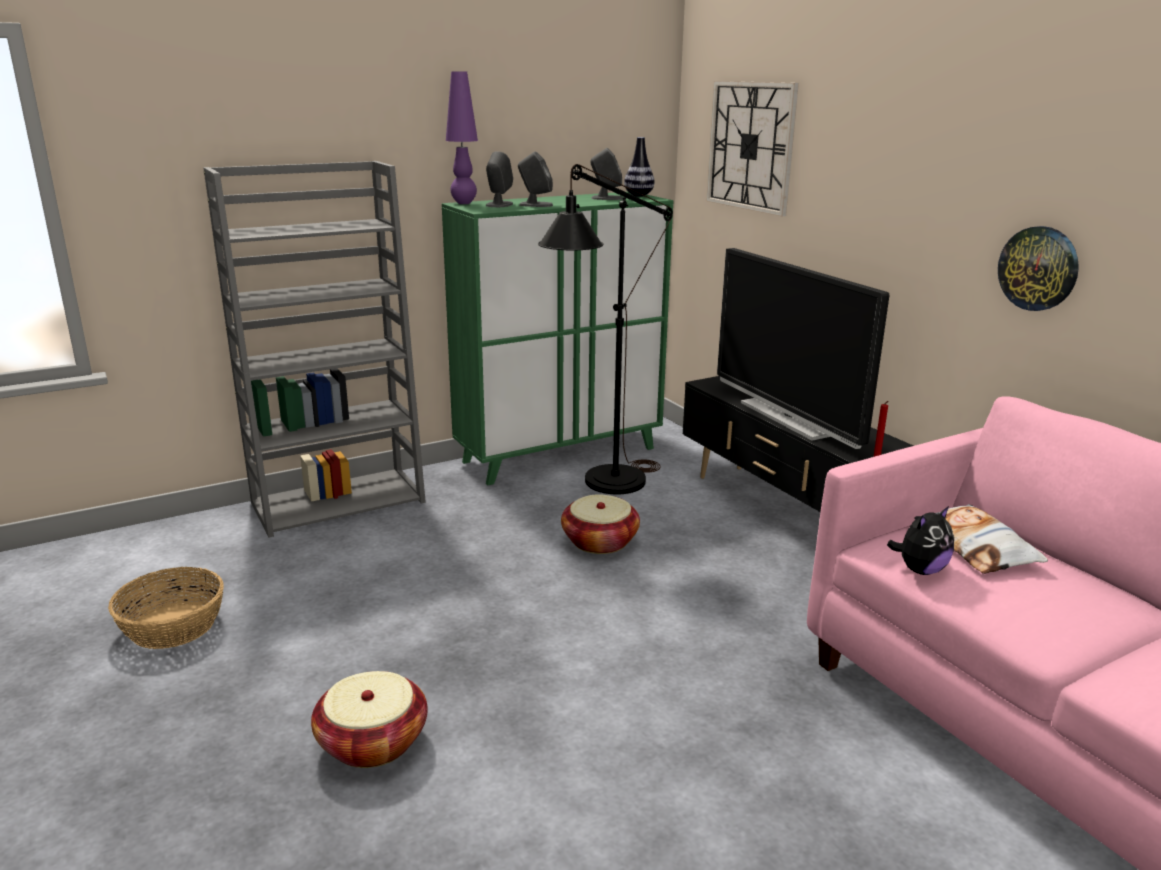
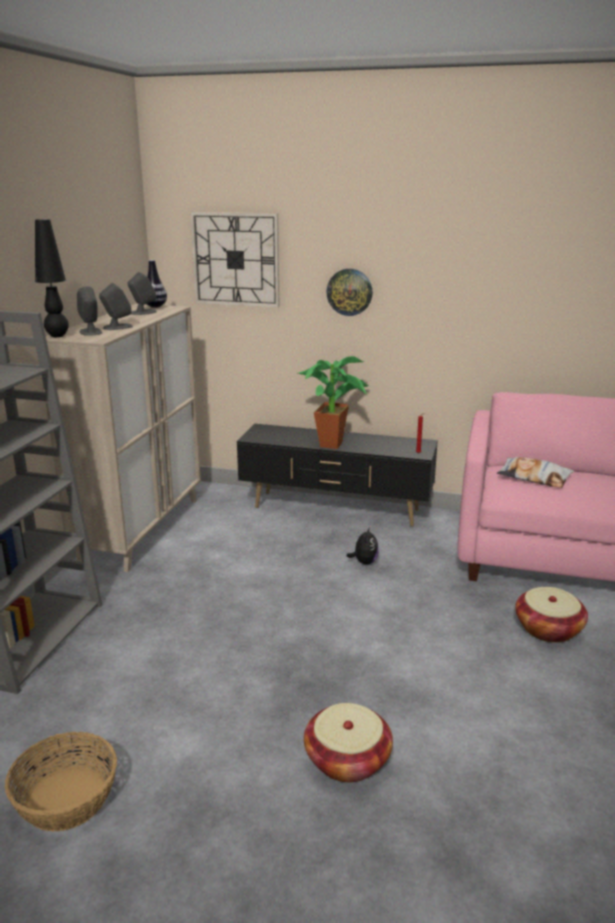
camera: 45 degrees left, 0 degrees up
(463, 203) = (57, 336): purple table lamp -> black table lamp
(560, 455) = (141, 529): green cabinet -> beige cabinet
(599, 542) = (265, 573): basket -> basket (548, 629)
(603, 487) = (208, 538): black floor lamp -> none
(788, 418) = (334, 443): television -> potted plant
(920, 570) = (534, 498): plush toy -> plush toy (364, 562)
(1038, 268) = (484, 318): wall clock -> wall clock (349, 292)

